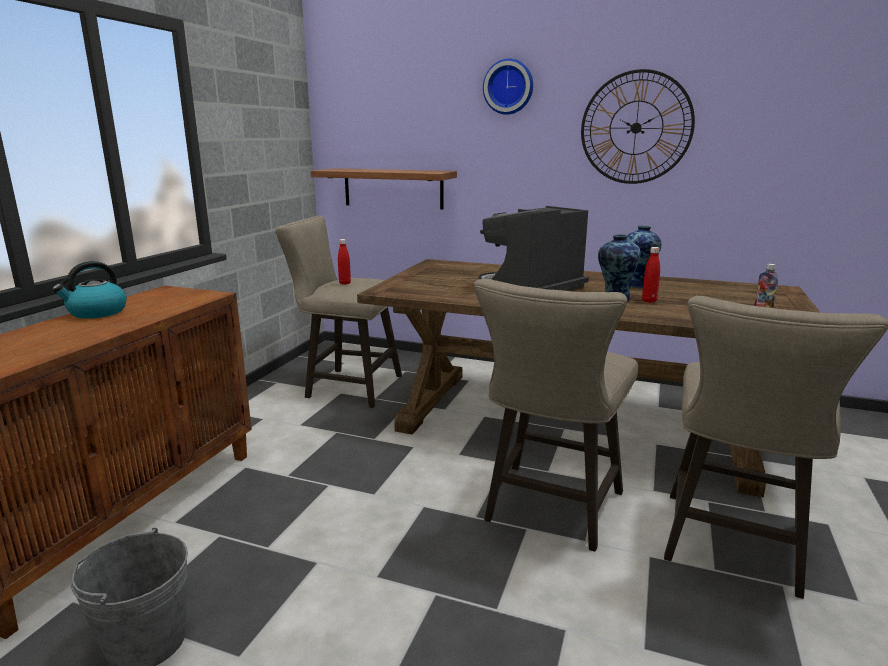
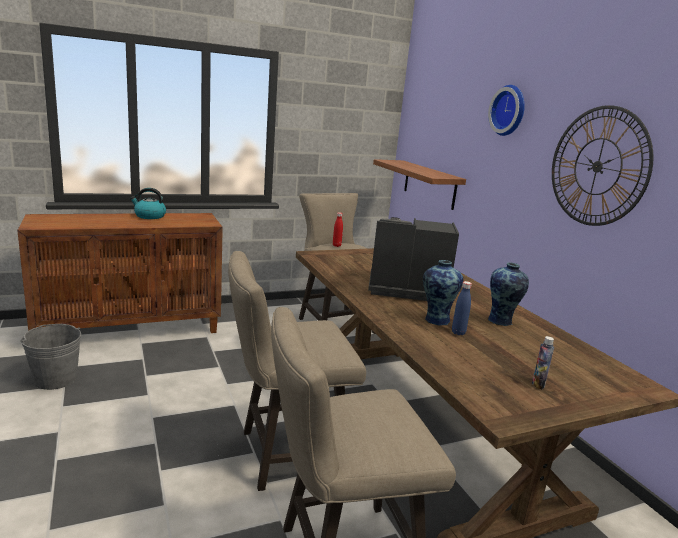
camera: 45 degrees right, 0 degrees up
(649, 301) = (458, 332): red bottle -> blue bottle

